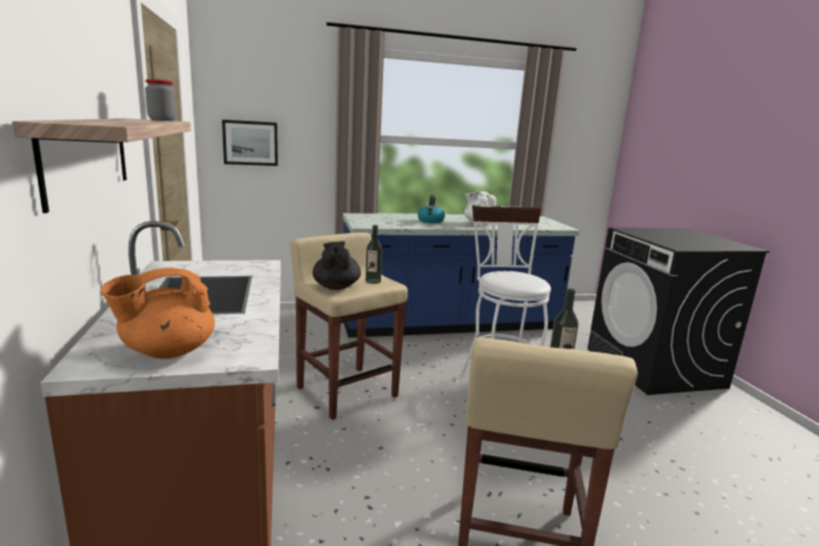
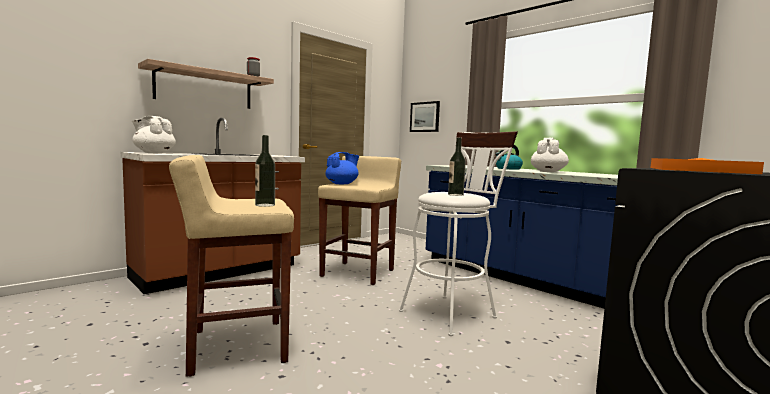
camera: 60 degrees right, 10 degrees down
(167, 352) = (154, 153): orange teapot -> white teapot
(336, 286) = (342, 184): black teapot -> blue teapot
(373, 281) = (368, 186): bottle -> bottle (455, 195)
(683, 242) = (697, 170): none -> orange tray

